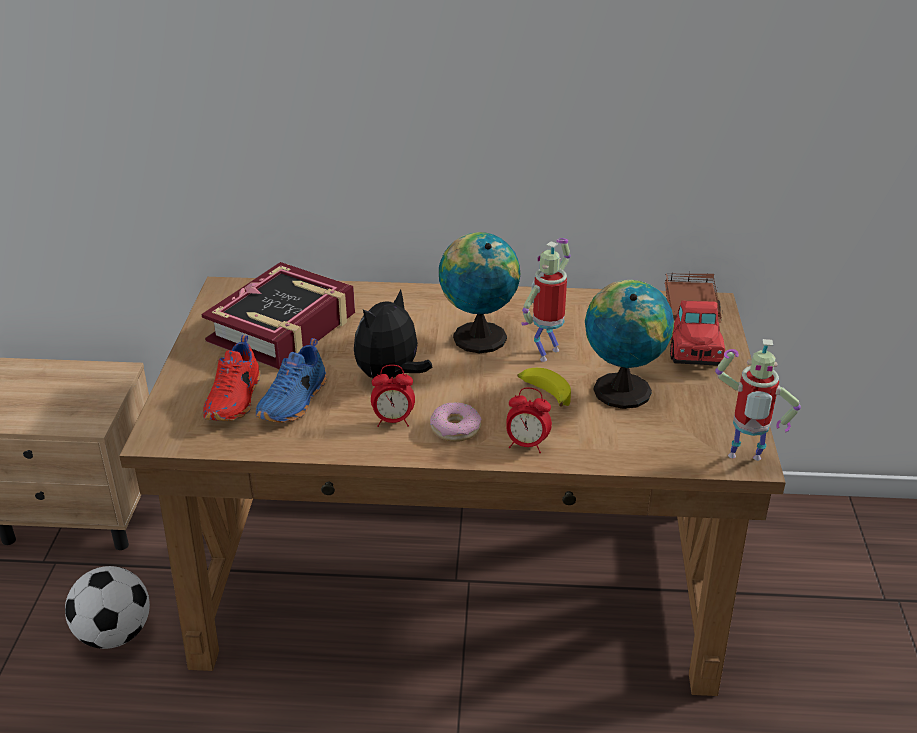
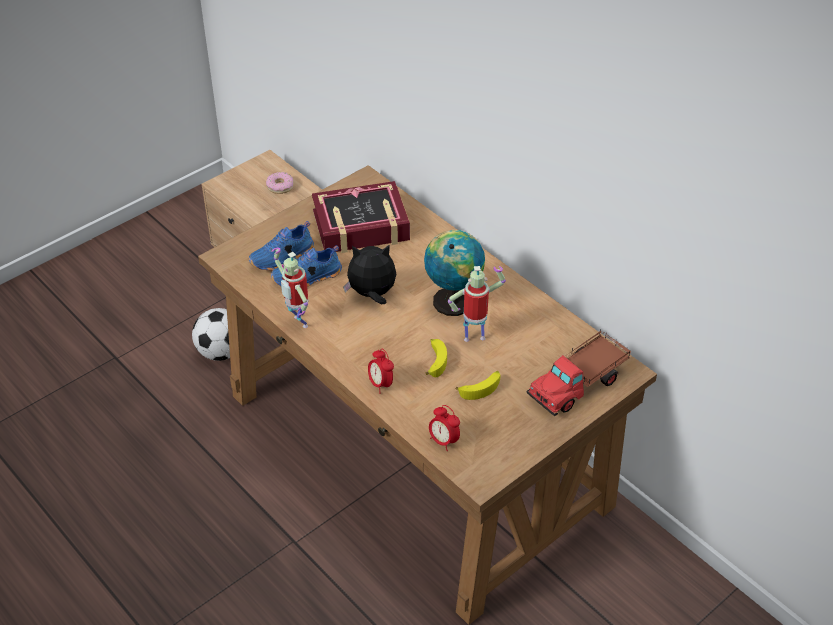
camera: 45 degrees right, 10 degrees up
(235, 399) = (283, 258): red shoe -> blue shoe
(393, 421) = (337, 323): alarm clock -> alarm clock (443, 441)
(455, 428) = (360, 349): donut -> donut (280, 186)
(621, 388) = (480, 388): globe -> banana
(743, 460) = (478, 477): toy robot -> toy robot (297, 322)

